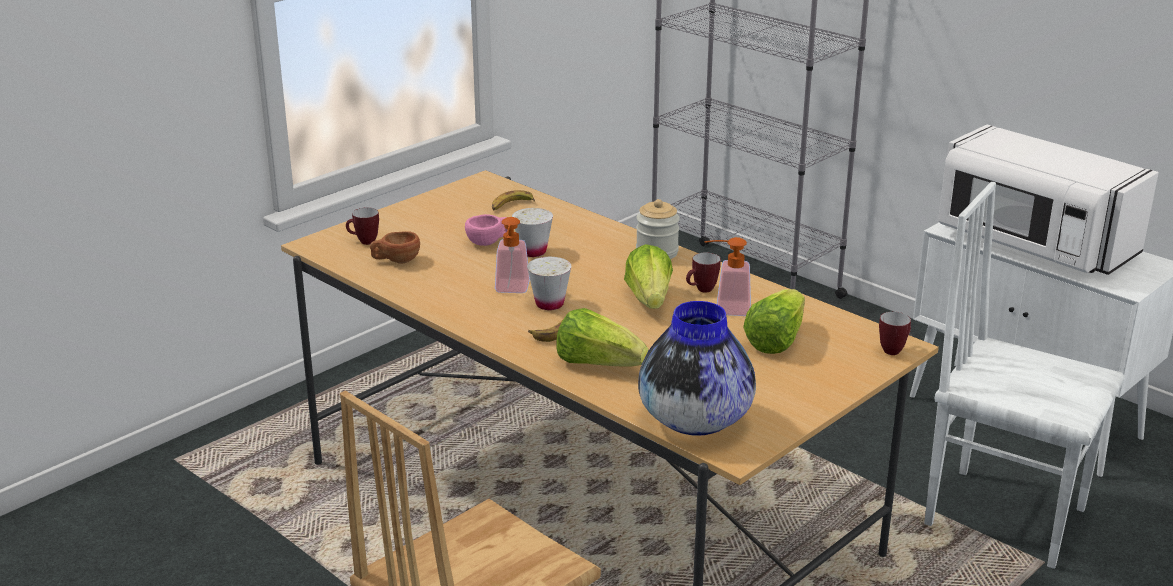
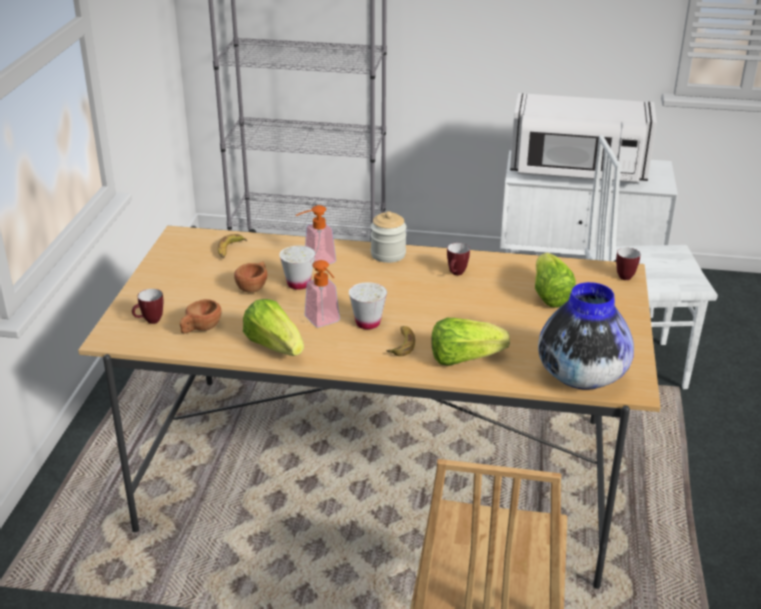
camera: 35 degrees left, 5 degrees up
(489, 242) = (254, 287): pink cup -> brown cup
(649, 299) = (431, 294): lettuce -> lettuce (274, 346)
(725, 309) = (489, 283): soap dispenser -> soap dispenser (315, 261)

